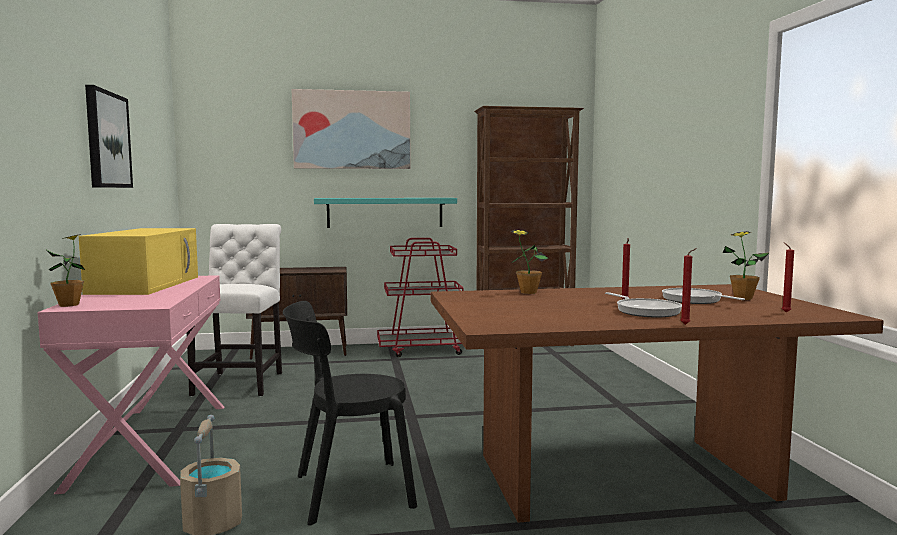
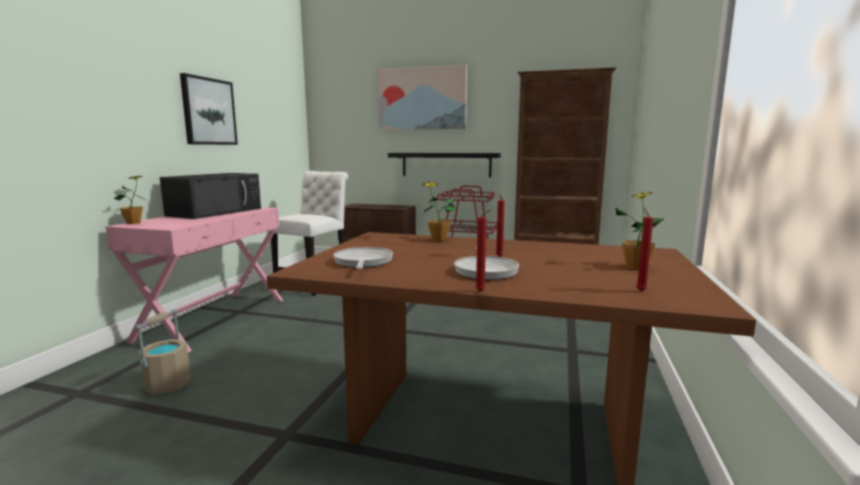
camera: 25 degrees right, 5 degrees up
(145, 284) = (216, 212): yellow microwave -> black microwave
(347, 492) = (269, 382): black chair -> none
(385, 212) = (446, 164): turquoise shelf -> black shelf
(694, 300) = (572, 264): frying pan -> frying pan (363, 262)

